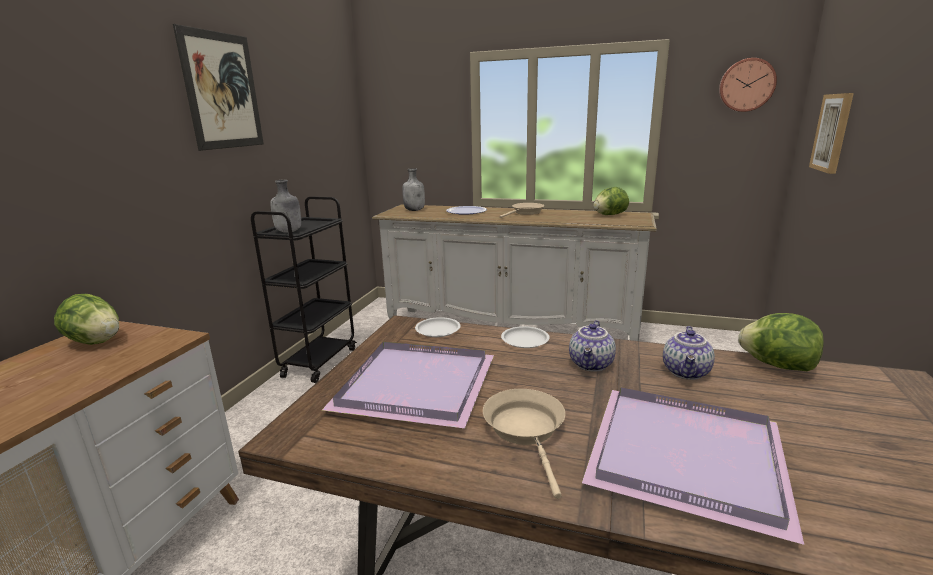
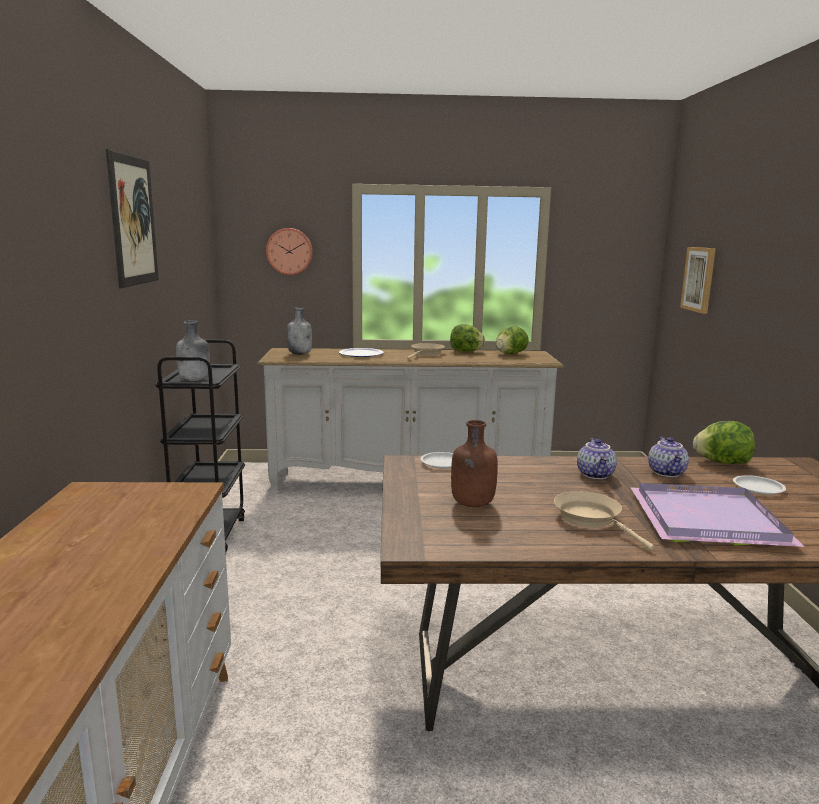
camera: 20 degrees left, 5 degrees down
(96, 341) = (103, 501): lettuce -> lettuce (466, 351)
(412, 387) = (472, 504): purple tray -> brown bottle
(525, 340) = (526, 464): white plate -> white plate (758, 488)
(746, 85) = (617, 233): wall clock -> wall clock (289, 251)

